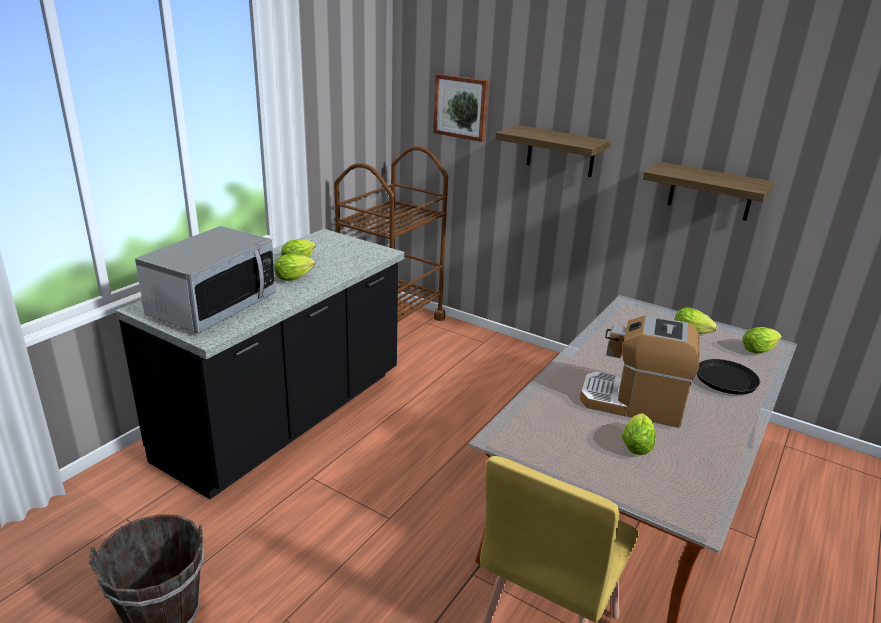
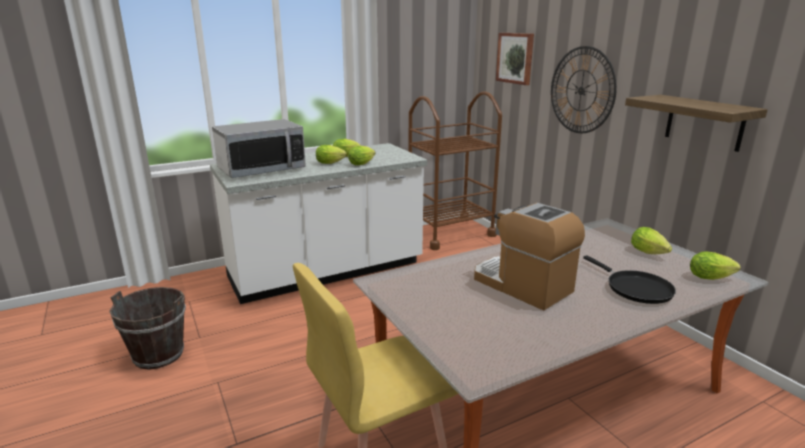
camera: 30 degrees right, 5 degrees down
(286, 417) = (327, 272): black counter -> white counter
(560, 151) = (581, 90): shelf -> wall clock
(636, 444) = (487, 311): lettuce -> lettuce (362, 164)

